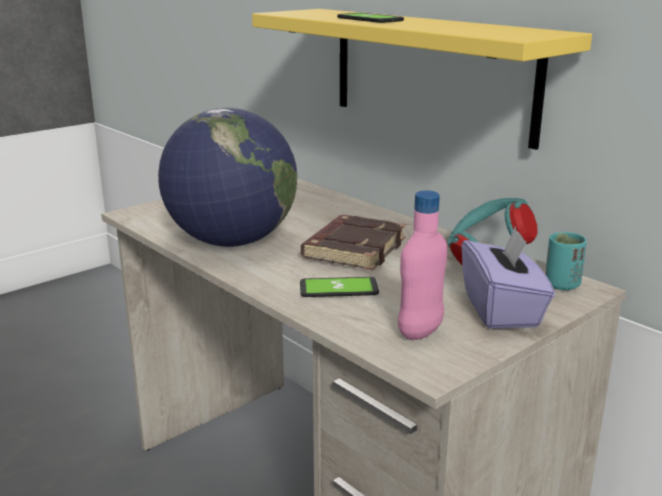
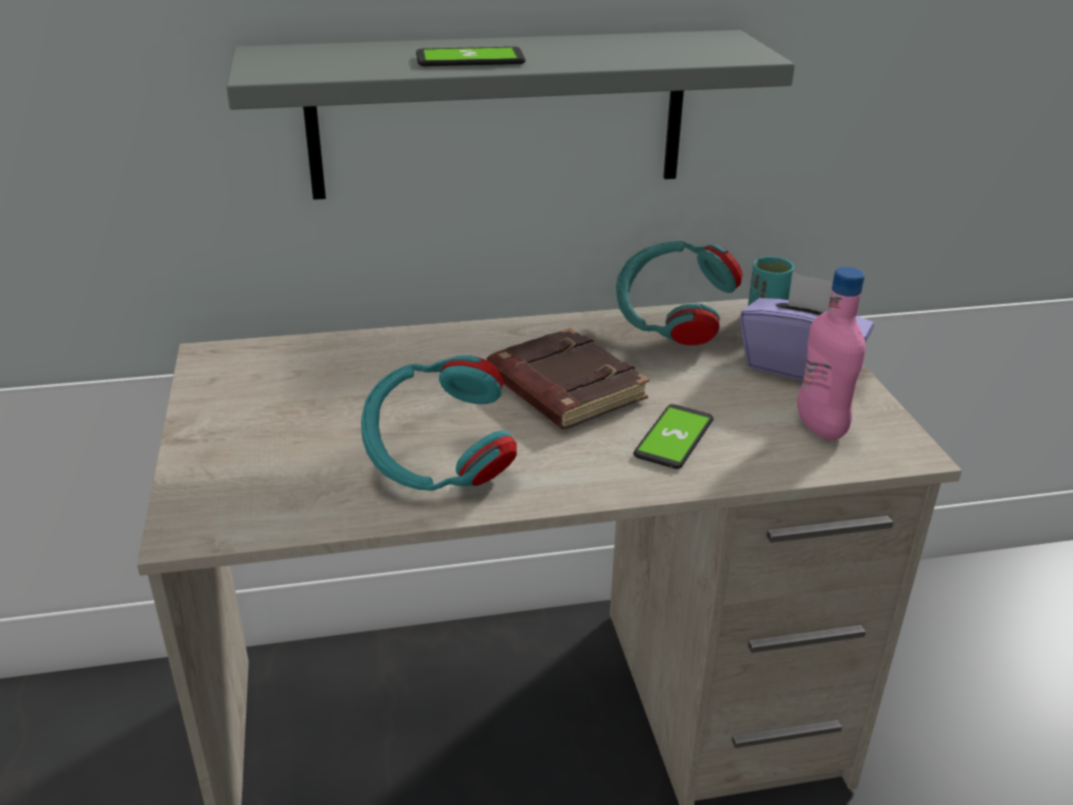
camera: 60 degrees left, 10 degrees up
(231, 242) = (438, 468): globe -> turquoise headphones
(431, 73) = (498, 115): yellow shelf -> grey shelf

